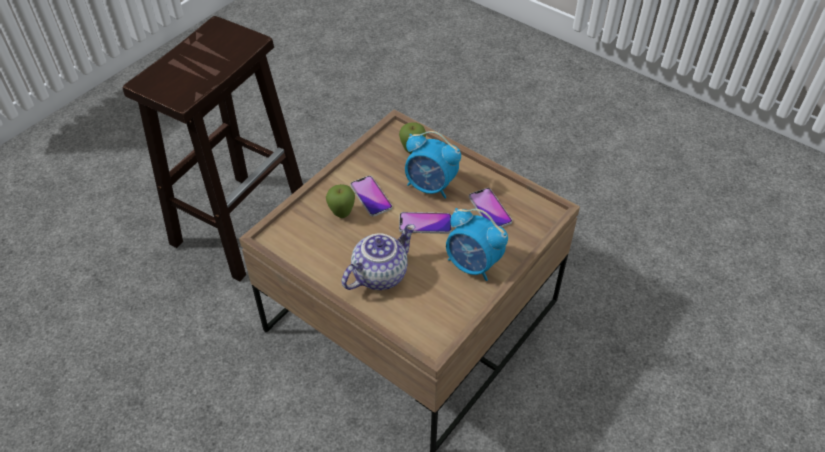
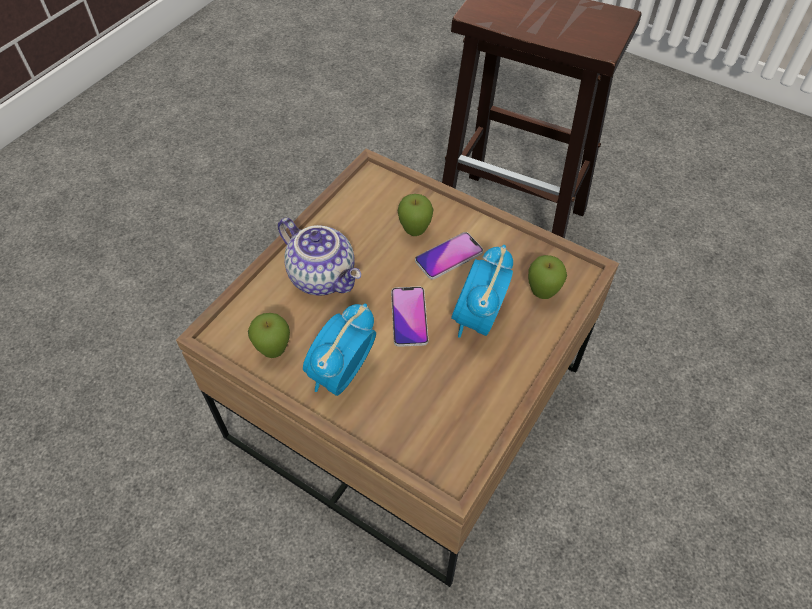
camera: 85 degrees right, 5 degrees up
(450, 306) = (274, 351): none -> apple
(490, 209) = (445, 392): phone -> none

